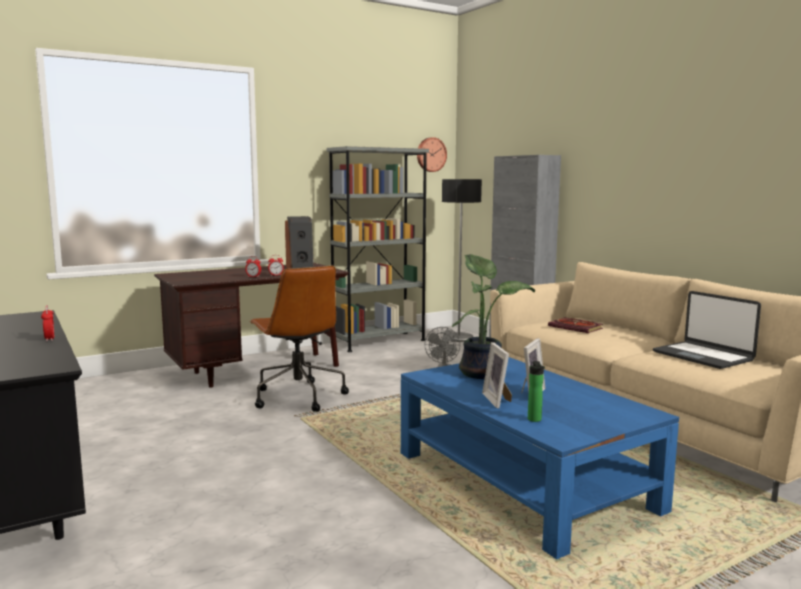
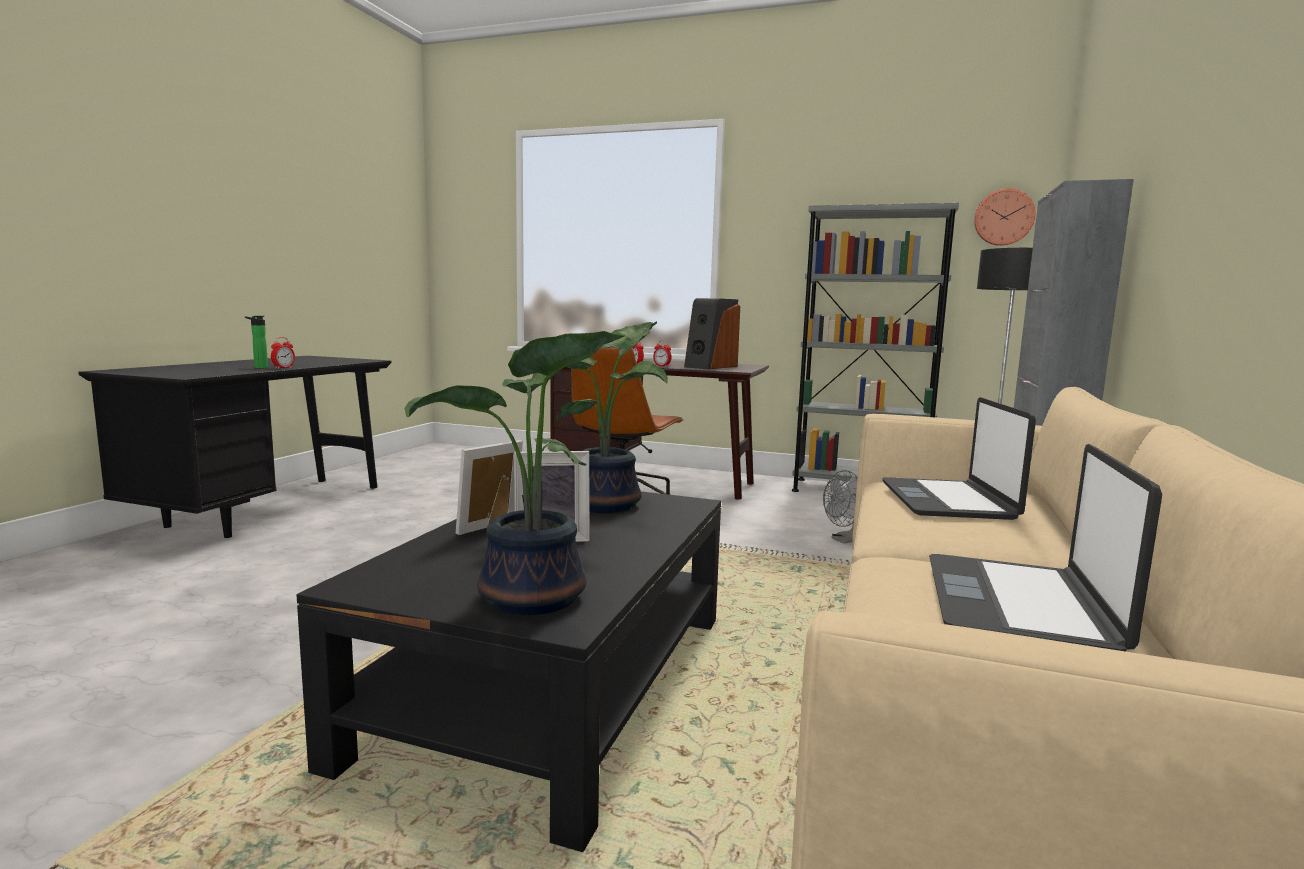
camera: 50 degrees right, 0 degrees up
(523, 481) = (553, 684): blue coffee table -> black coffee table
(535, 420) = (427, 559): bottle -> bottle (259, 368)
(577, 328) = (948, 501): book -> laptop
(617, 413) = (531, 600): none -> potted plant

